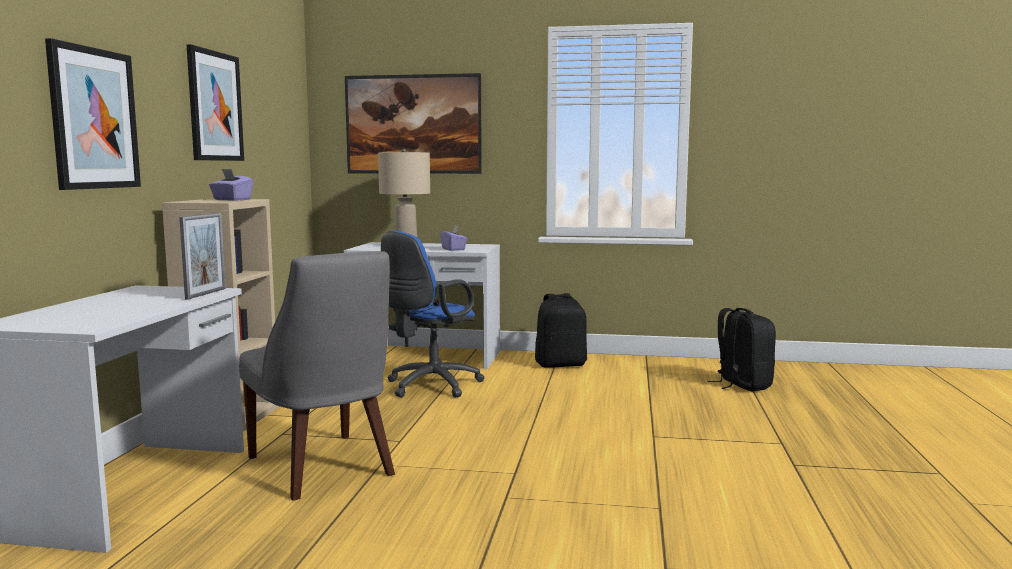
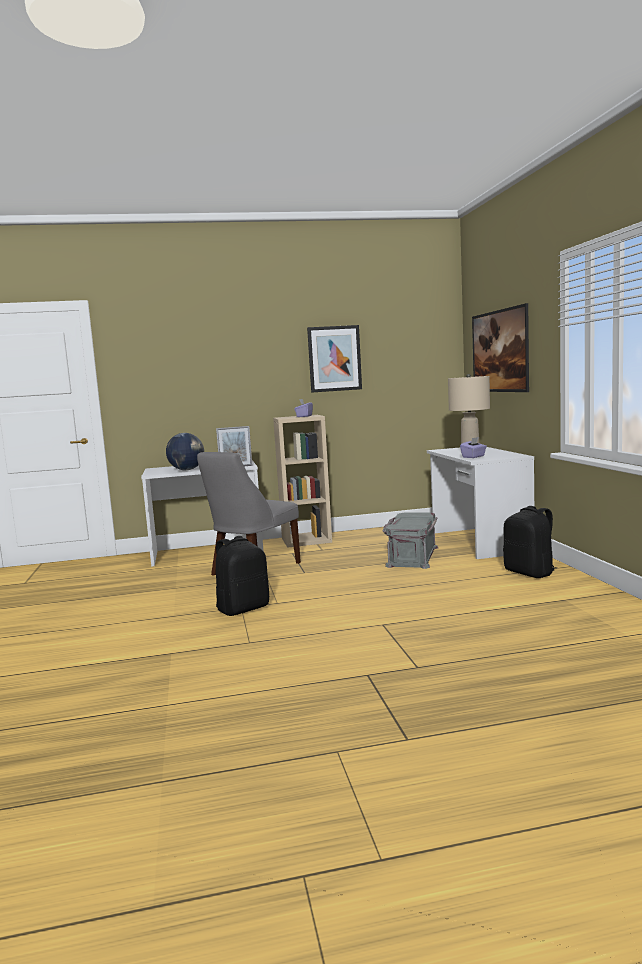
camera: 70 degrees right, 0 degrees up
(94, 119) = (230, 378): picture -> none
(130, 311) = (187, 470): none -> globe
(429, 386) = (411, 556): blue office chair -> grey storage box
(741, 385) = (586, 637): black backpack -> black backpack (243, 608)

